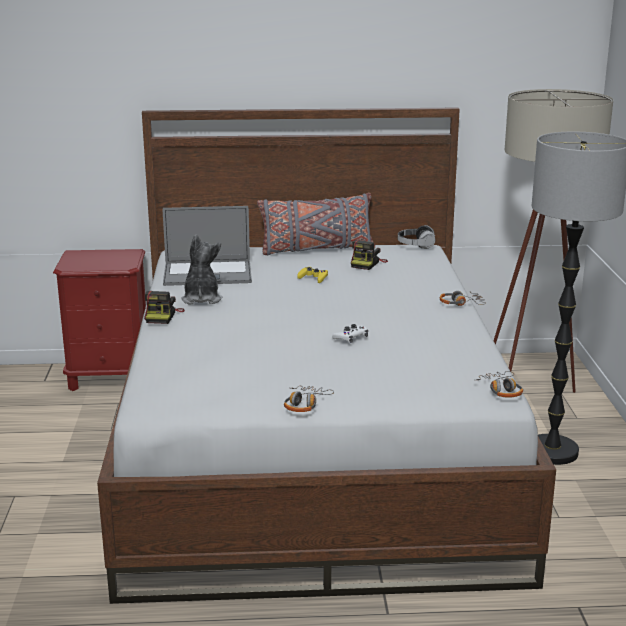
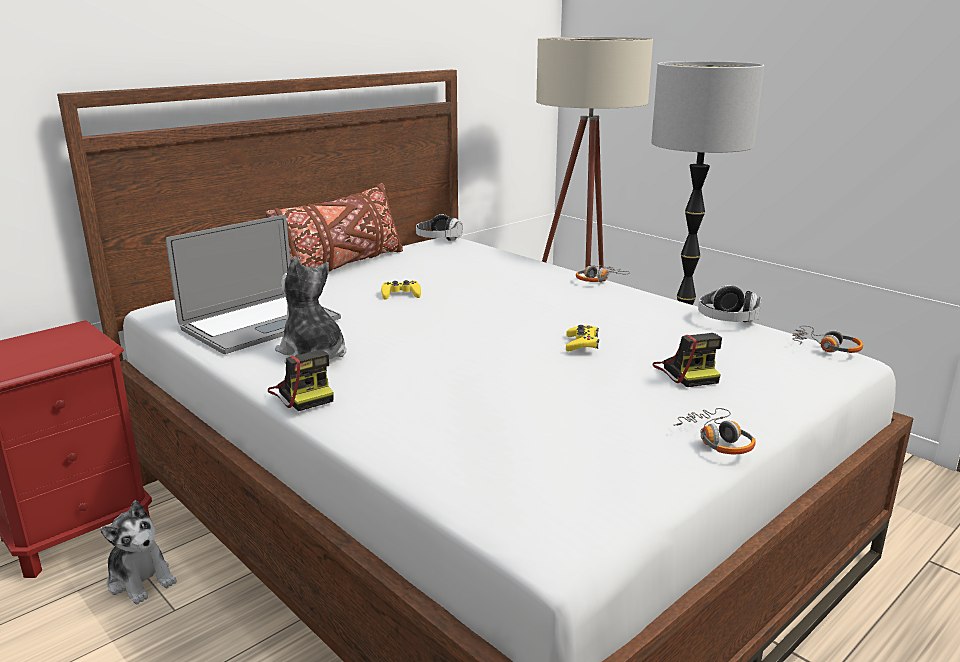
camera: 40 degrees left, 0 degrees up
(112, 410) = (141, 579): none -> plush toy
(316, 250) = (342, 266): grey pillow -> brown pillow
(351, 337) = (582, 344): white game controller -> yellow game controller
(367, 264) = (428, 266): camera -> camera (686, 372)
(480, 355) = (727, 321): none -> headphones

